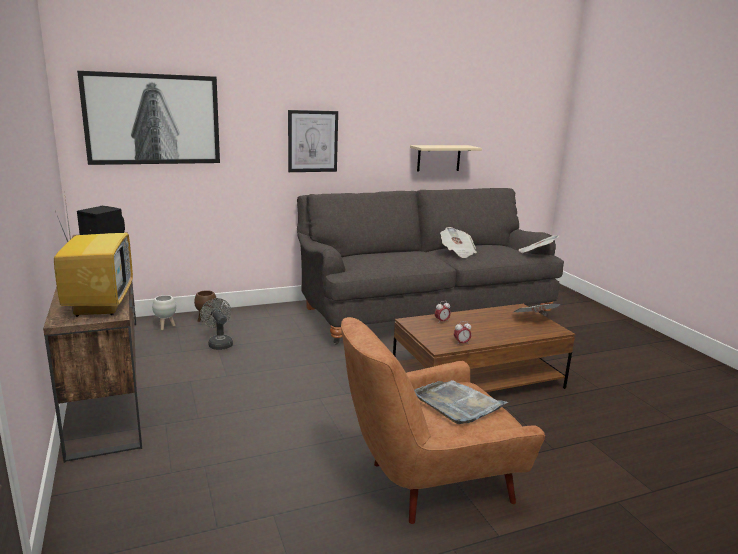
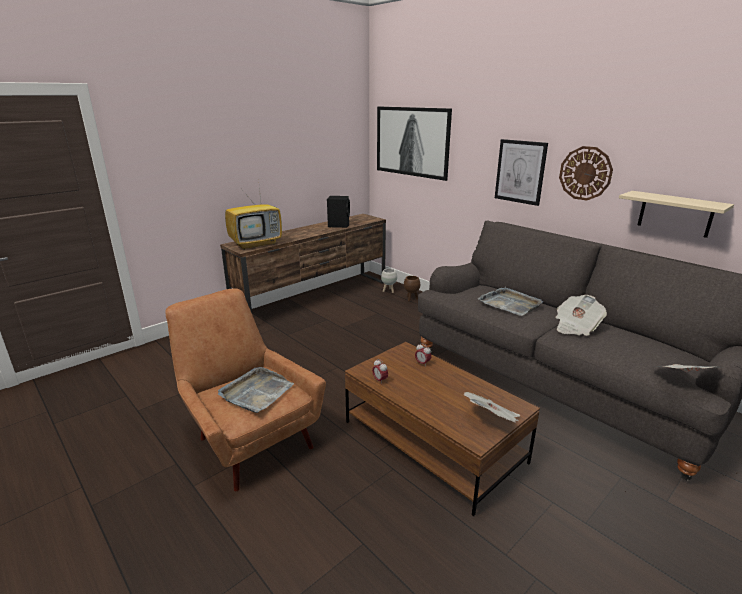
camera: 70 degrees right, 5 degrees up
(219, 343) = (383, 312): grey fan -> none
(373, 135) = (585, 173): none -> wall clock
(403, 256) = (510, 303): none -> grey tray

